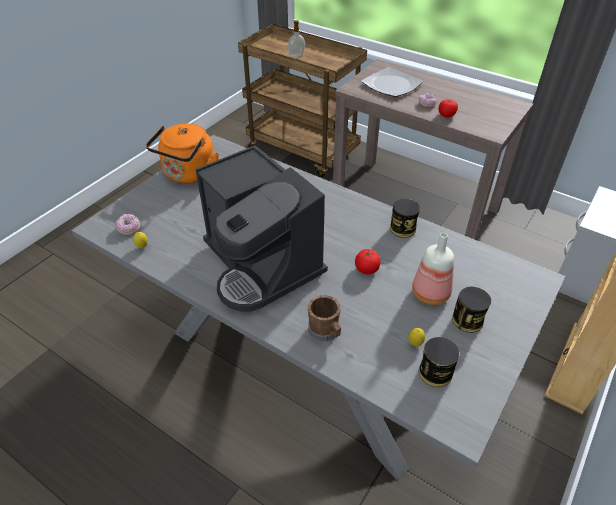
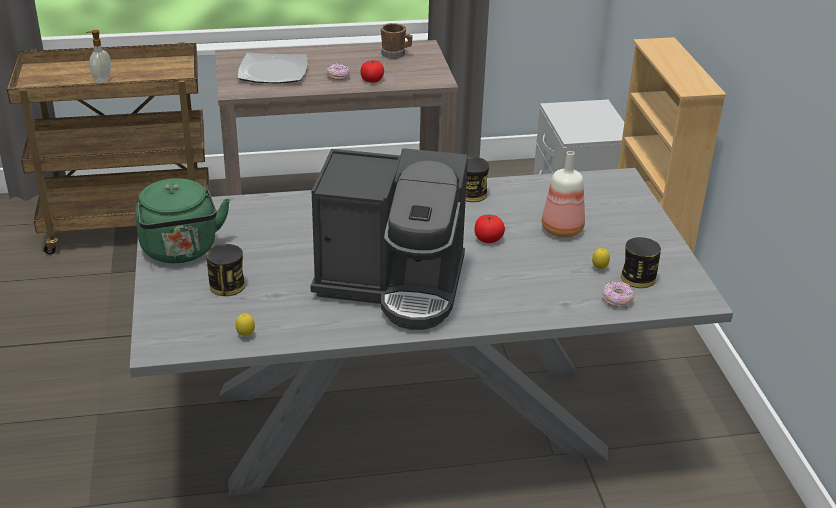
camera: 45 degrees left, 10 degrees down
(128, 228) = (199, 330): donut -> donut (617, 300)
(188, 175) = (181, 251): orange kettle -> green kettle
(325, 332) = (524, 300): brown mug -> brown mug (396, 54)
(467, 320) = (612, 232): can -> can (227, 285)

